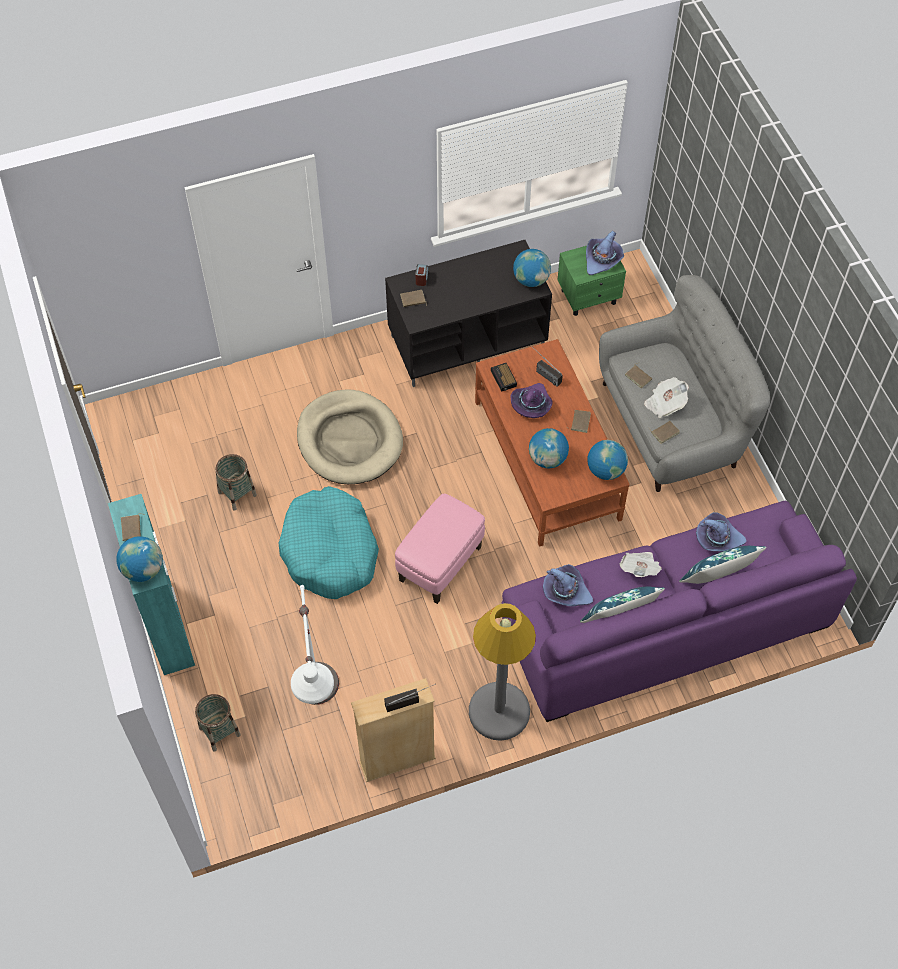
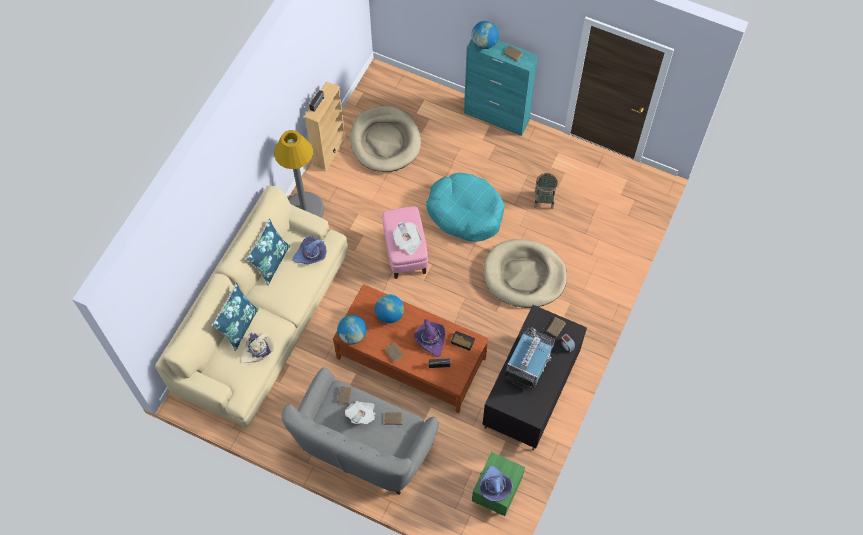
camera: 135 degrees right, 5 degrees up
(219, 731) = (420, 98): basket -> none
(320, 713) = (385, 141): white floor lamp -> beige dog bed
(472, 292) = (529, 363): none -> television
(531, 279) = (506, 402): globe -> none
(640, 569) = (285, 300): newspaper -> newspaper (407, 242)
(665, 623) = (262, 321): purple sofa -> beige sofa
(717, 538) = (258, 350): purple hat -> beige hat

